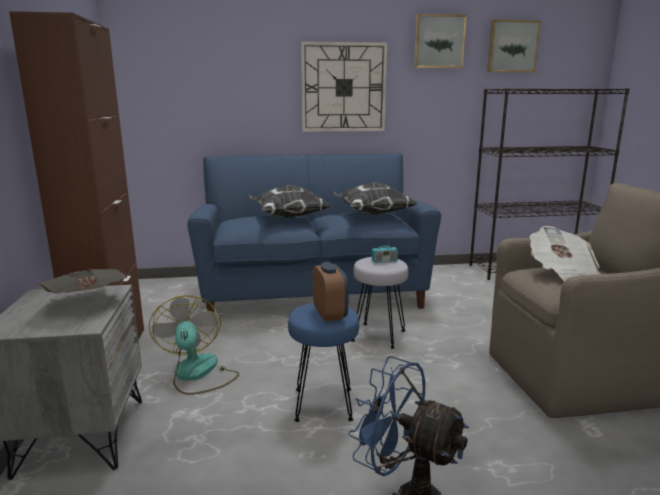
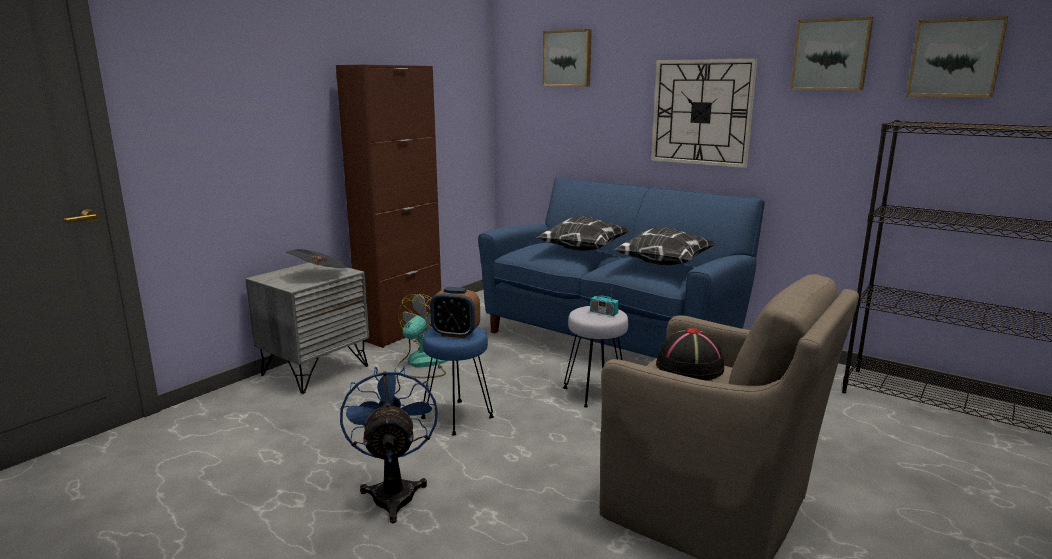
camera: 45 degrees right, 0 degrees up
(202, 37) = (568, 58): none -> picture
(330, 314) = (455, 334): alarm clock -> alarm clock turned 75 degrees clockwise
(562, 273) = (689, 367): newspaper -> black hat

